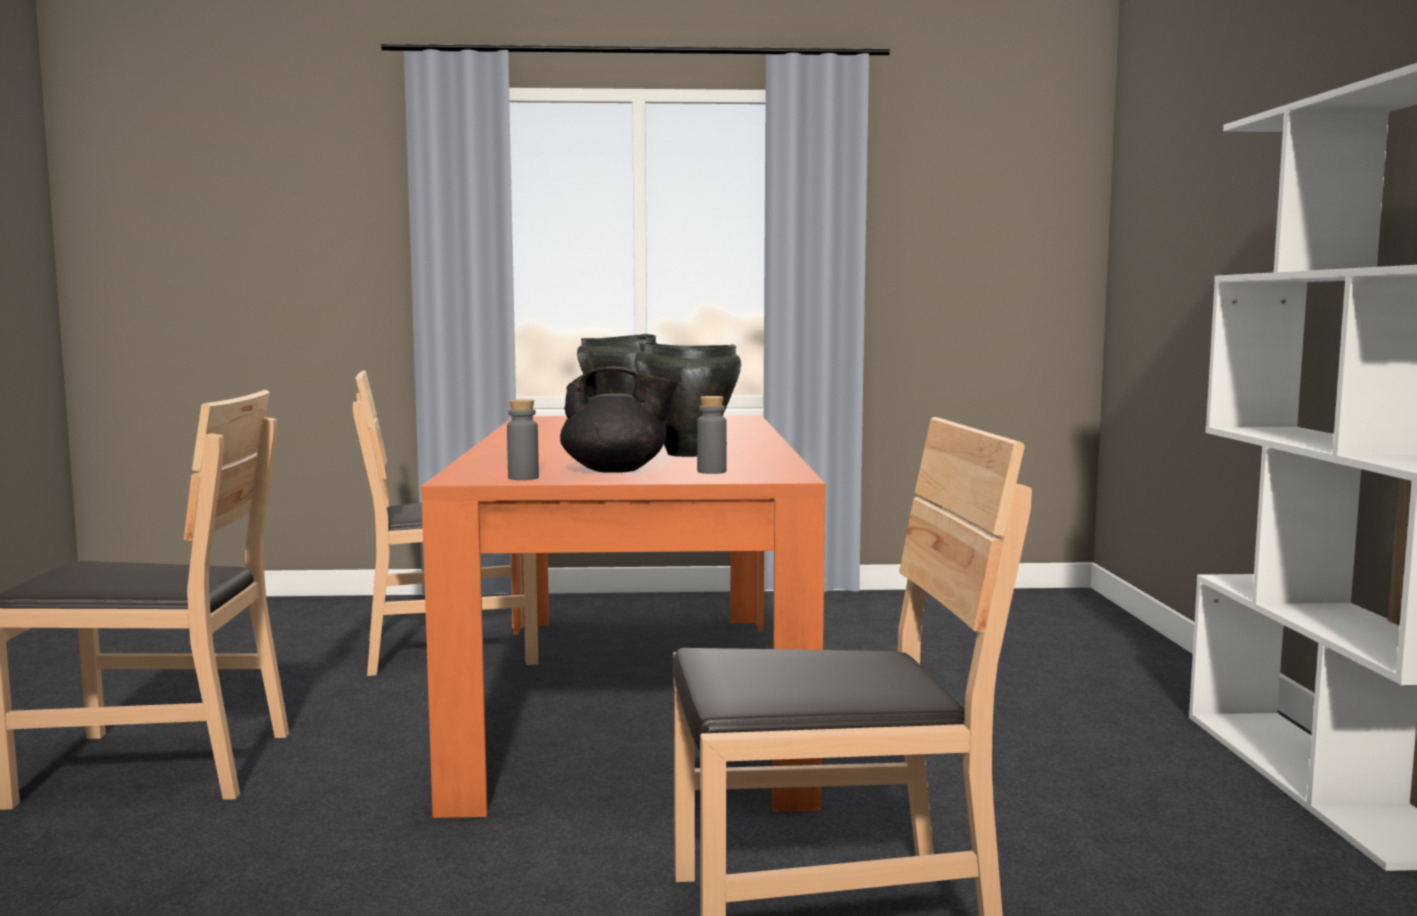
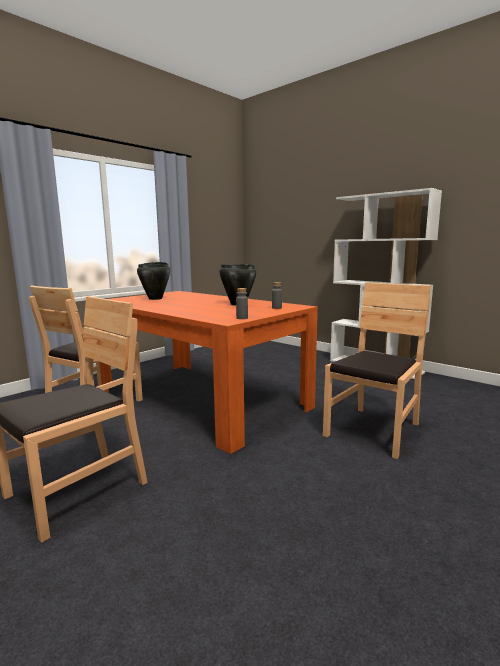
camera: 45 degrees left, 5 degrees up
(616, 471) = (252, 311): black teapot -> none

